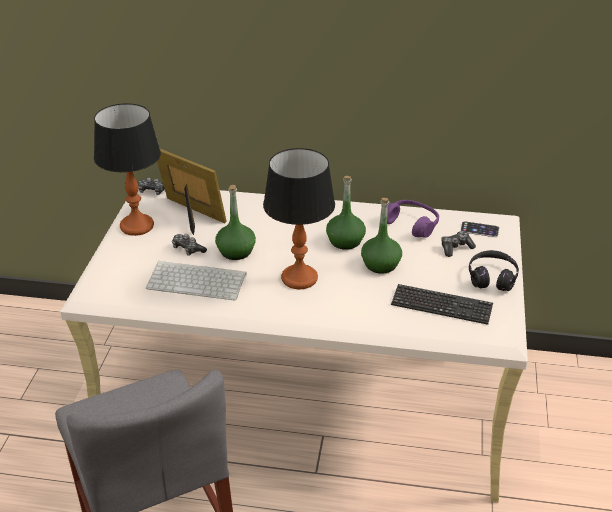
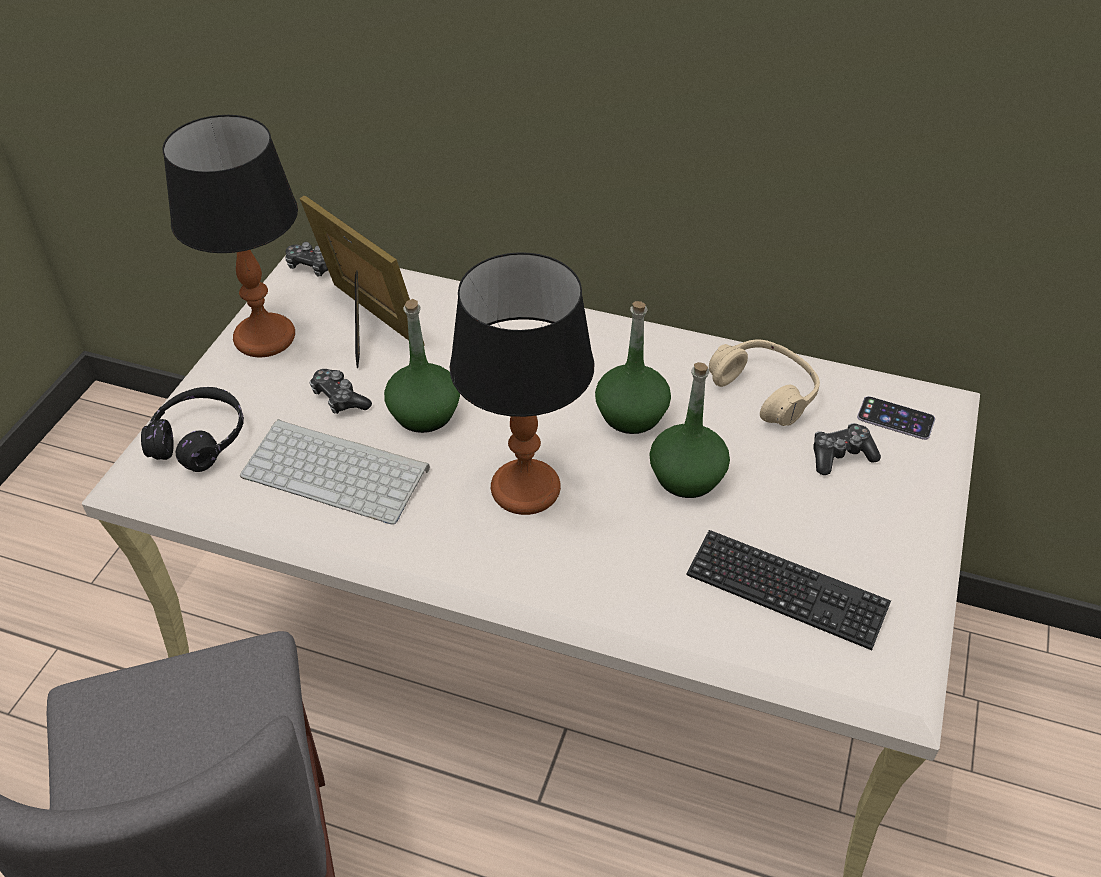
camera: 10 degrees right, 10 degrees up
(411, 224) = (765, 391): purple headphones -> beige headphones
(492, 278) = (900, 536): black headphones -> black headphones (199, 439)

